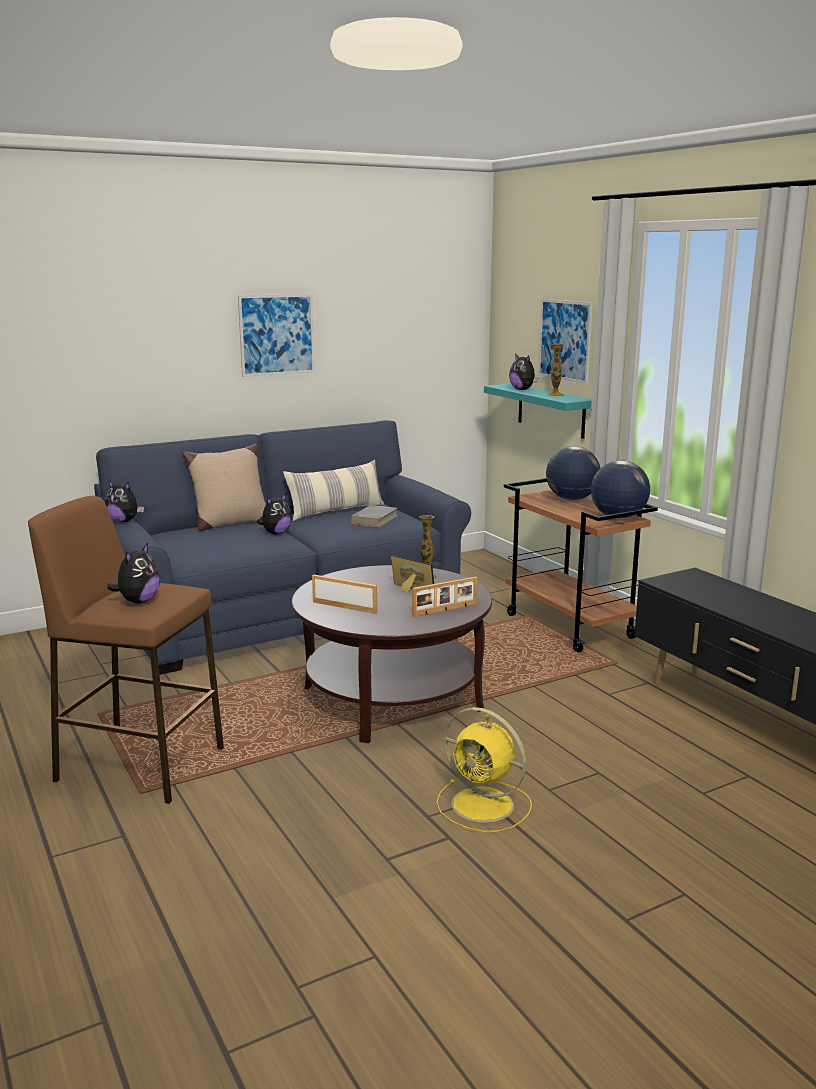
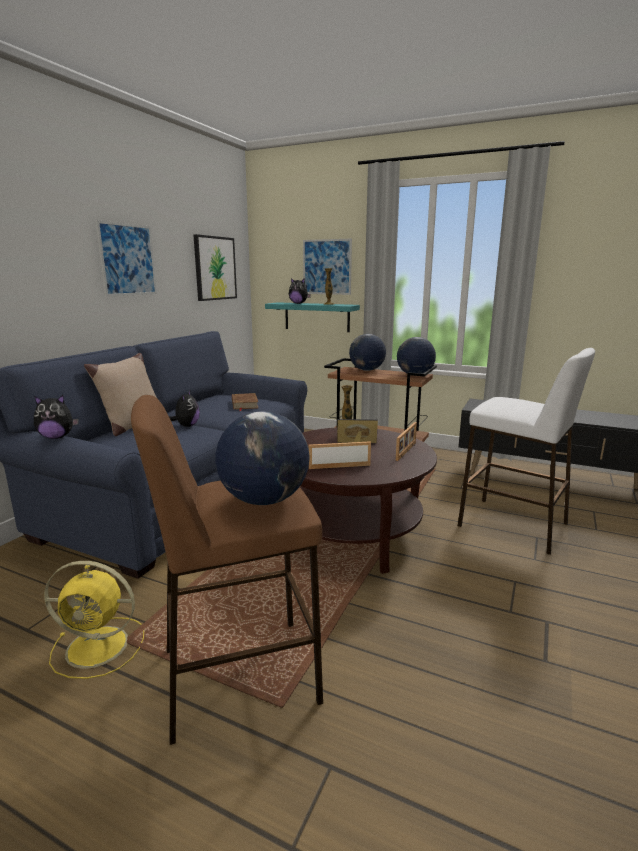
camera: 35 degrees left, 0 degrees up
(138, 601) = (264, 500): plush toy -> globe
(336, 511) = (204, 403): pillow -> none
(374, 520) = (244, 404): grey book -> brown book
(418, 336) = (215, 268): none -> picture
(485, 806) = (525, 587): yellow fan -> yellow fan (100, 646)
(596, 751) = (513, 525): none -> white stool

